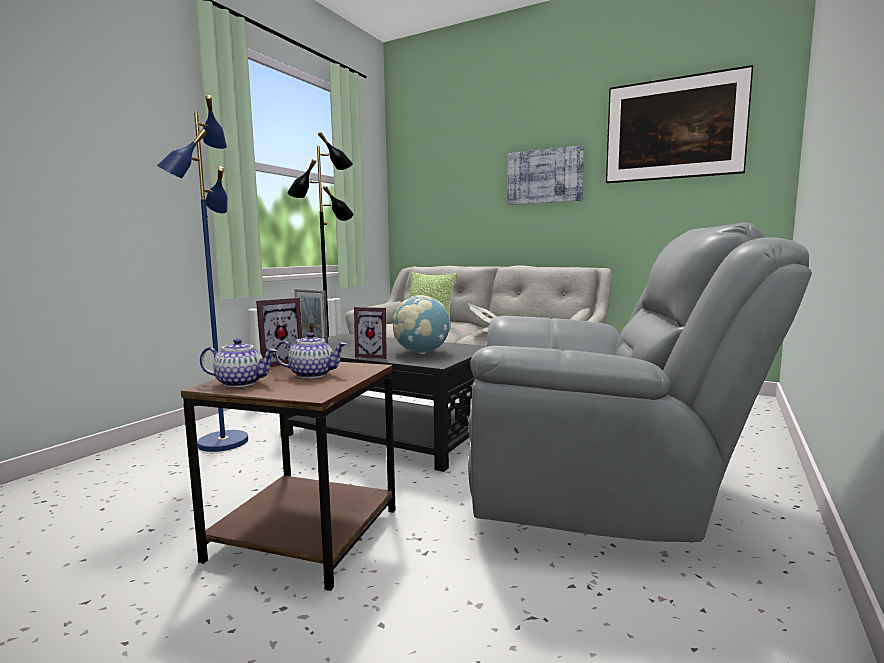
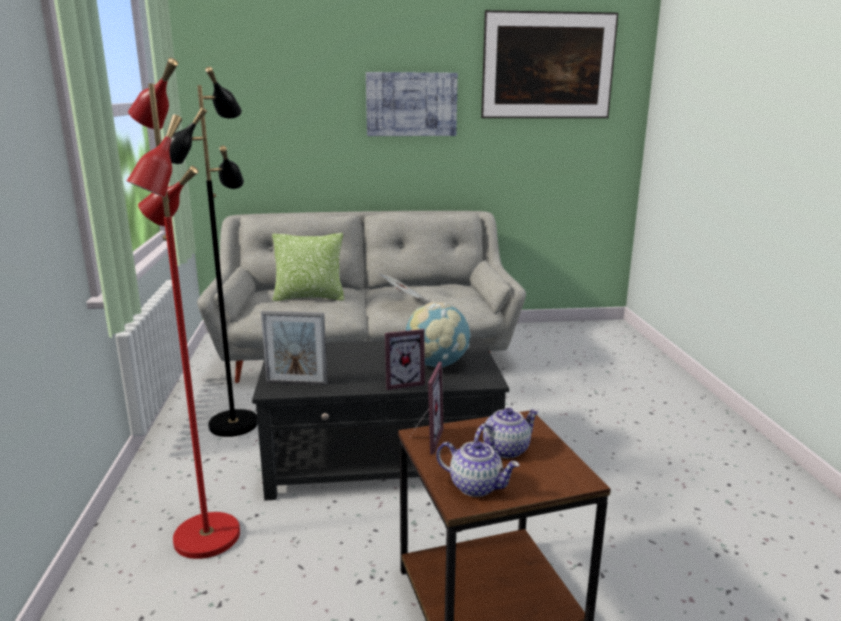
camera: 35 degrees left, 10 degrees up
(222, 442) = (204, 537): blue floor lamp -> red floor lamp
(241, 383) = (476, 486): teapot -> teapot turned 60 degrees clockwise
(596, 493) = (633, 464): grey armchair -> none

